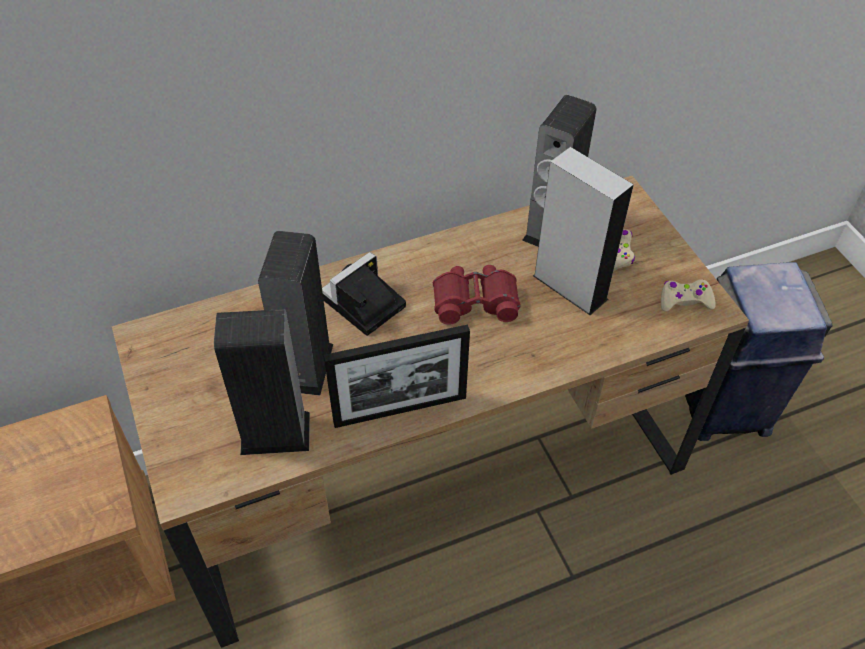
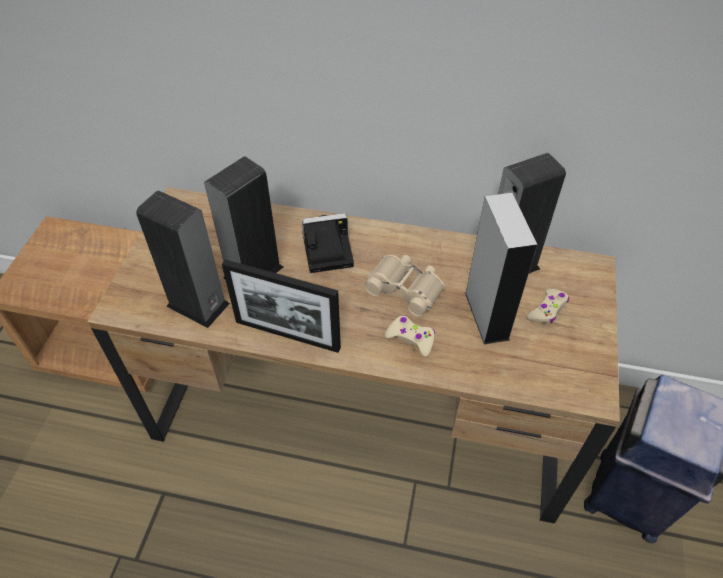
camera: 35 degrees right, 0 degrees up
(475, 301) = (405, 288): red binoculars -> beige binoculars
(684, 300) = (574, 375): beige game controller -> beige game controller (411, 338)

